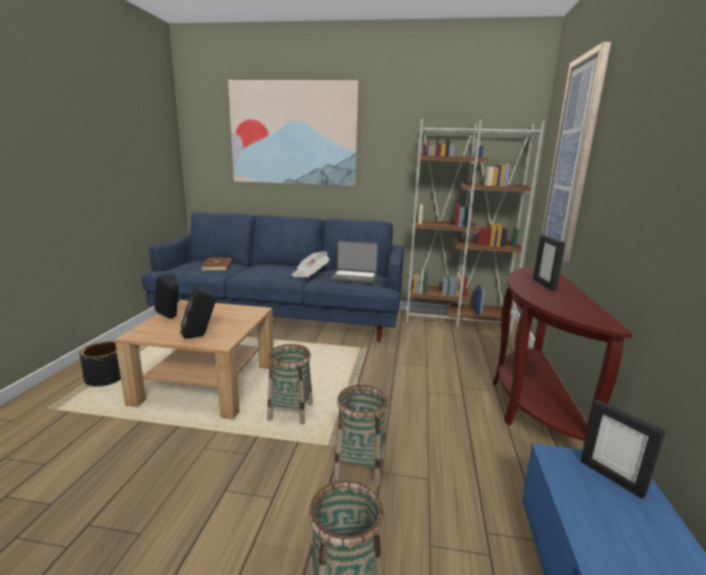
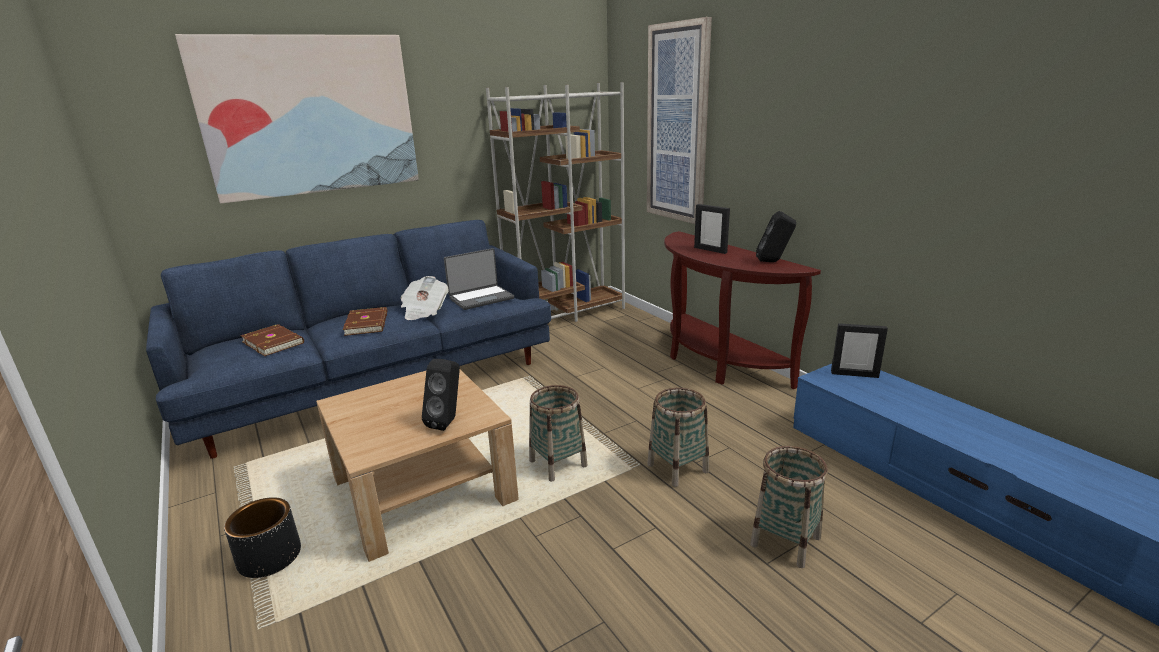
camera: 40 degrees left, 5 degrees up
(171, 318) = (363, 422): black speaker -> black speaker (773, 262)
(270, 271) = (368, 323): none -> brown book

